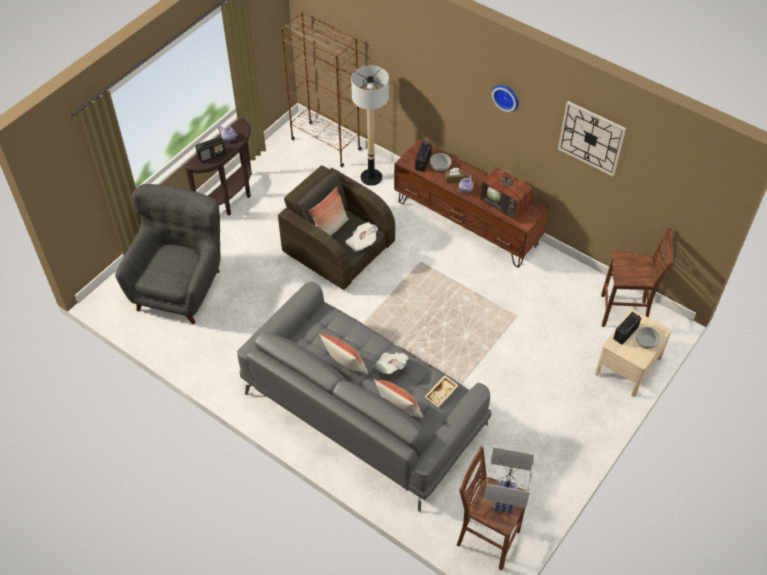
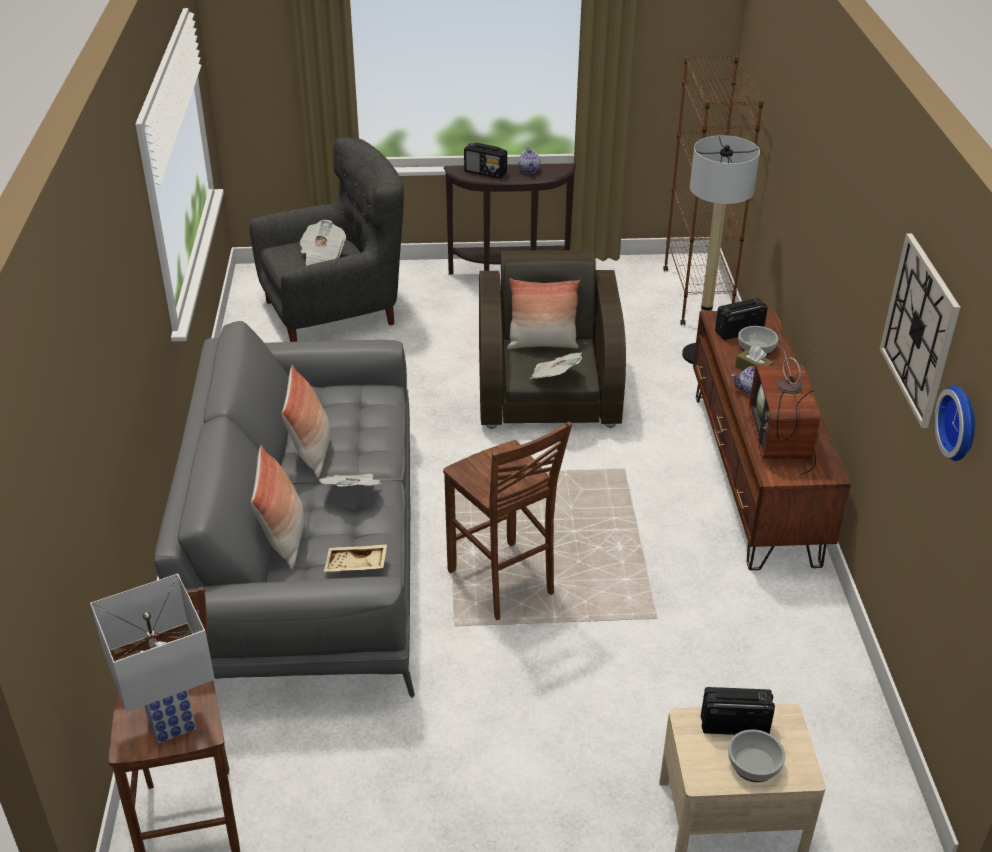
camera: 50 degrees right, 15 degrees down
(174, 264) = (322, 256): none -> newspaper
(506, 96) = (858, 223): wall clock -> wall clock (961, 423)
(625, 313) = (835, 750): brown stool -> brown stool (503, 583)

